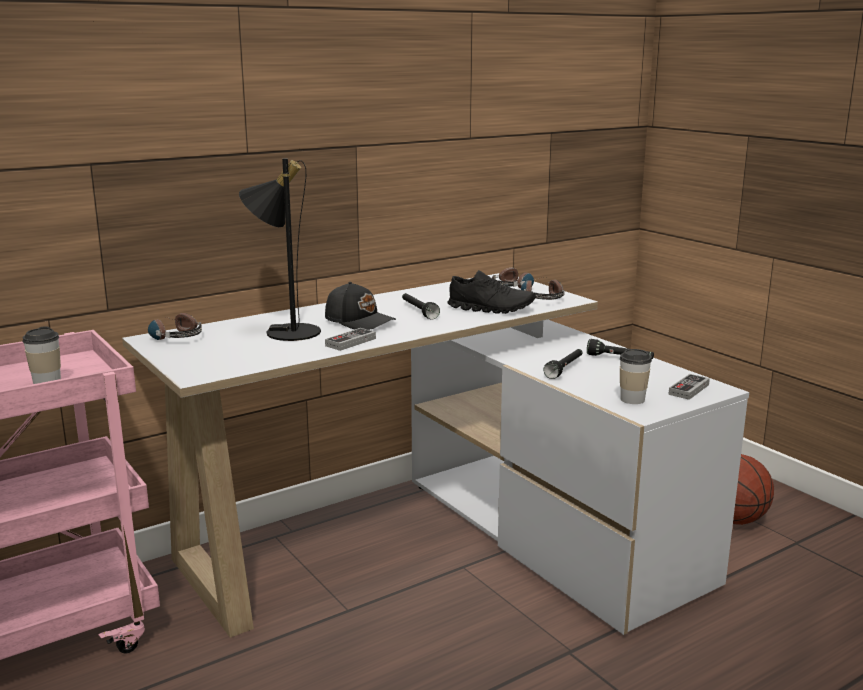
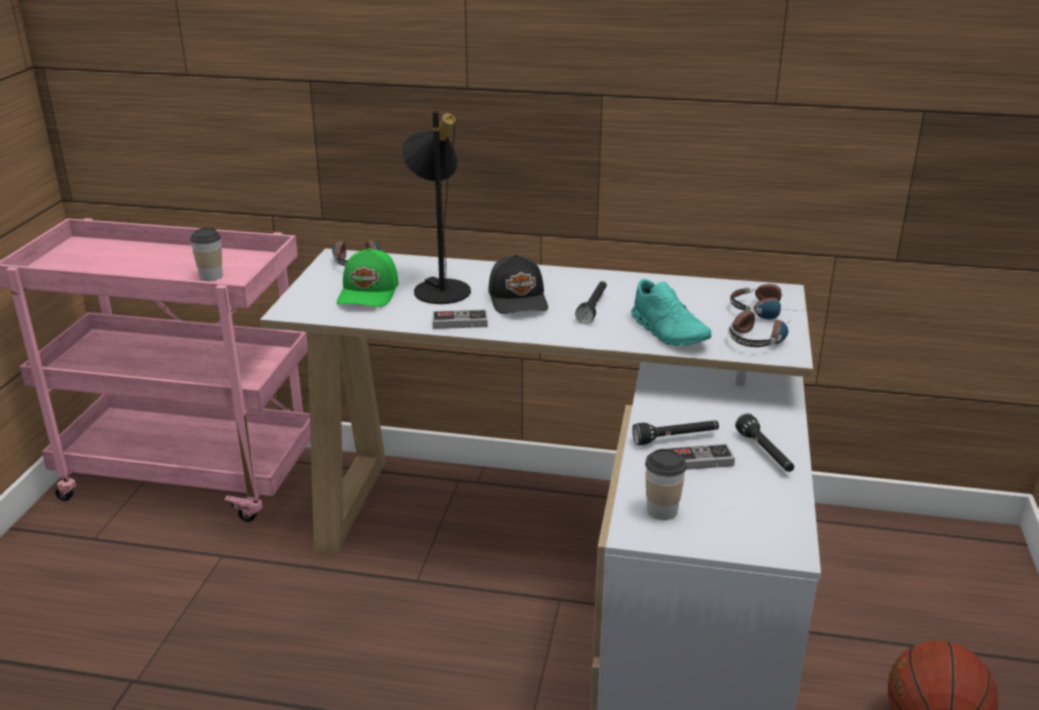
camera: 45 degrees right, 10 degrees up
(237, 348) = (369, 293): none -> green cap
(491, 309) = (669, 332): black shoe -> turquoise shoe
(689, 389) = (752, 531): game controller -> game controller (699, 460)

